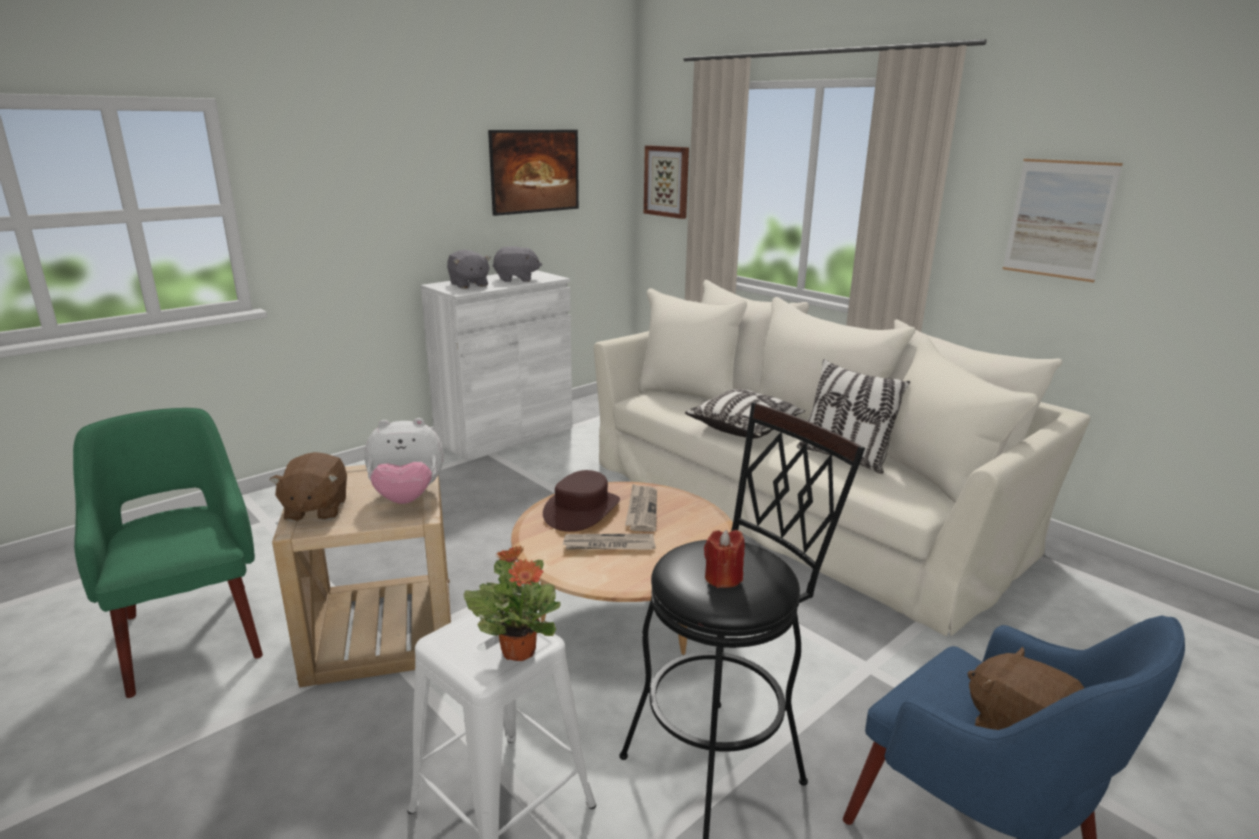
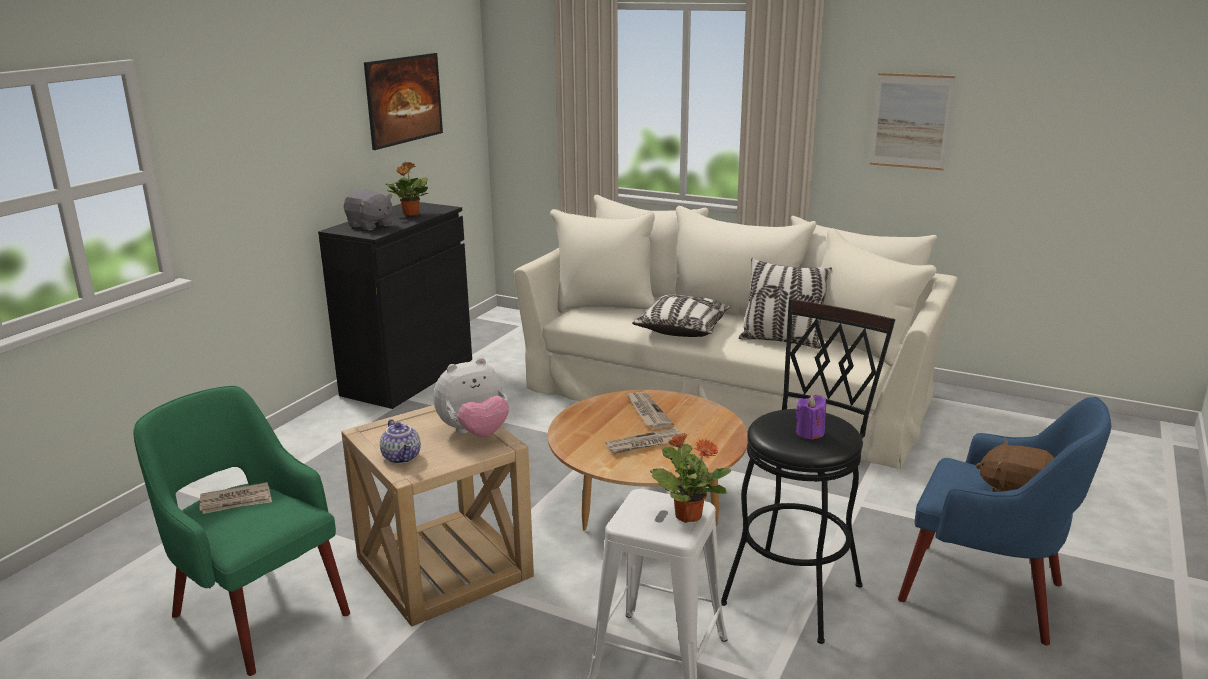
camera: 20 degrees left, 0 degrees up
(170, 521) = (236, 501): none -> newspaper
(315, 509) = (402, 457): brown plush toy -> teapot
(505, 434) = (408, 377): white cabinet -> black cabinet
(516, 279) = (410, 214): grey plush toy -> potted plant
(581, 510) = (597, 421): brown hat -> none
(667, 181) = (524, 98): picture -> none
(723, 578) = (809, 433): red candle -> purple candle

